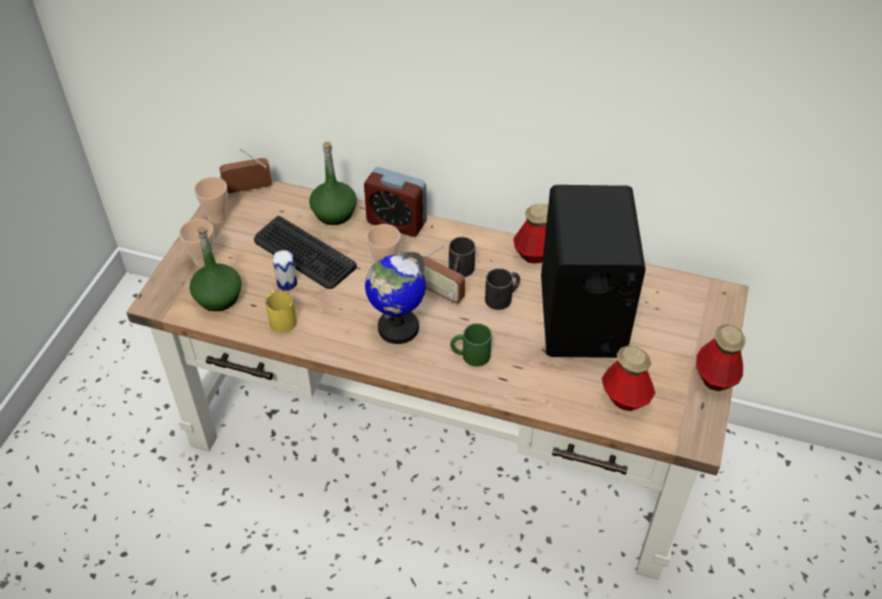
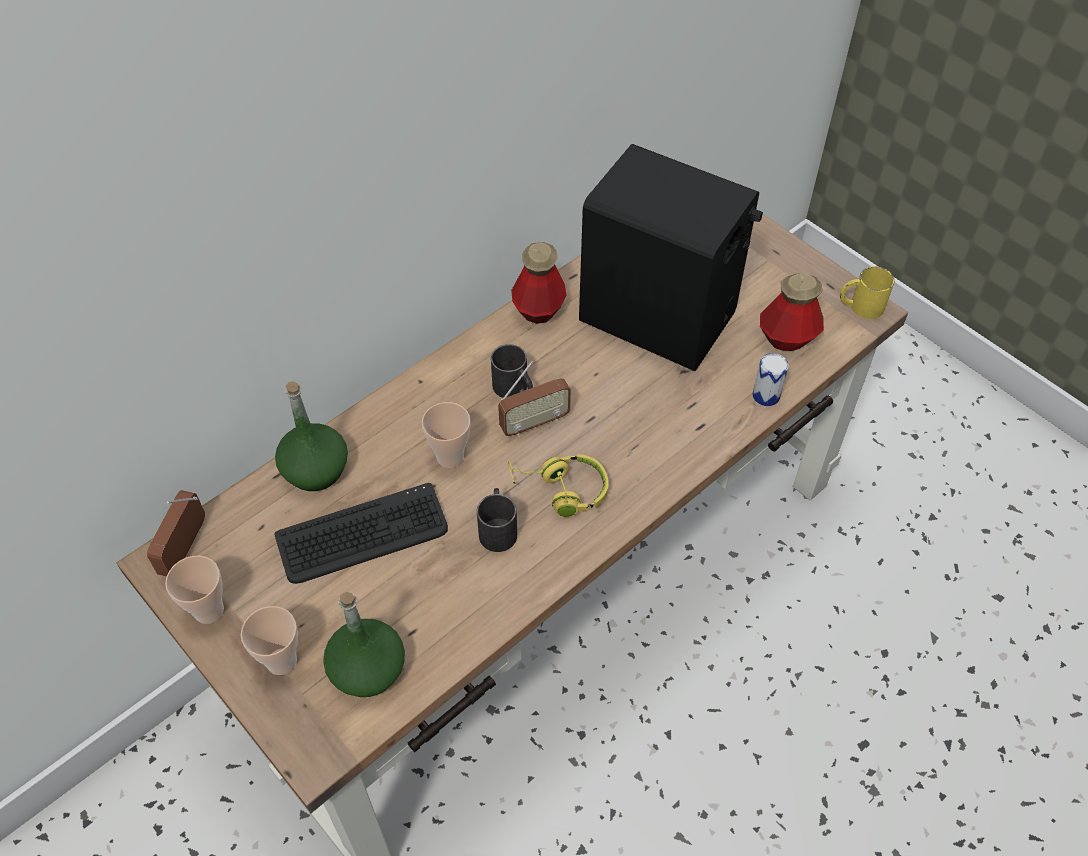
camera: 60 degrees left, 5 degrees up
(280, 318) = (458, 609): yellow mug -> yellow mug (860, 306)
(287, 283) = (401, 576): can -> can (766, 395)
(396, 222) = (385, 412): alarm clock -> none
(397, 328) = (561, 490): globe -> yellow headphones
(470, 355) = (648, 439): green mug -> none
(503, 297) = (582, 369): black mug -> black mug (497, 527)
(715, 377) = (802, 258): bottle -> none

